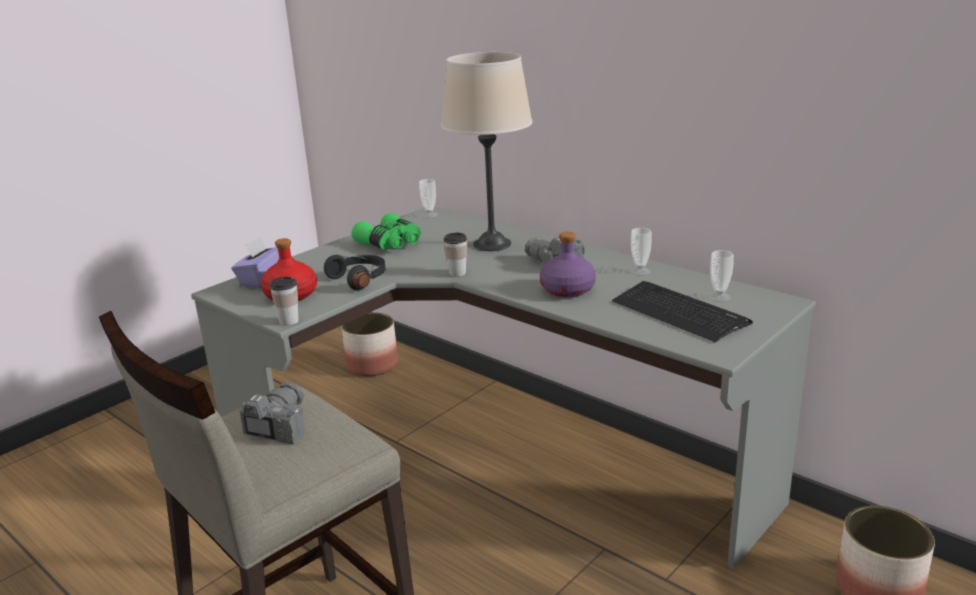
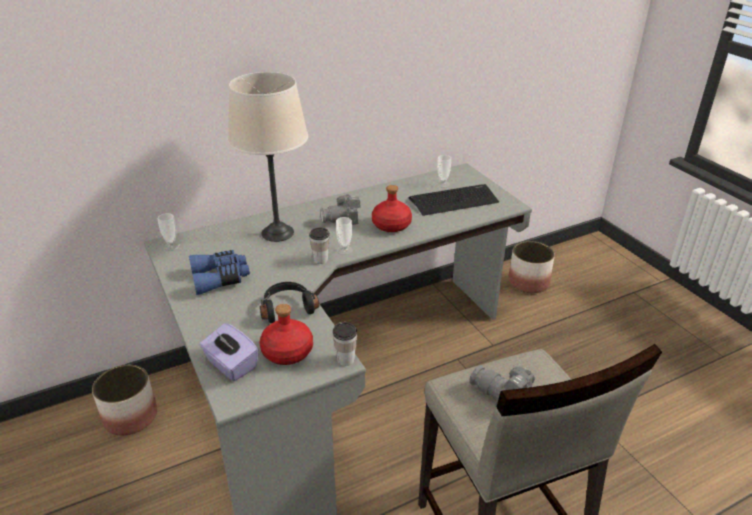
camera: 70 degrees left, 10 degrees up
(391, 244) = (220, 278): green binoculars -> blue binoculars
(567, 290) = (392, 225): purple bottle -> red bottle
(640, 271) = (384, 194): cup -> cup (344, 250)

